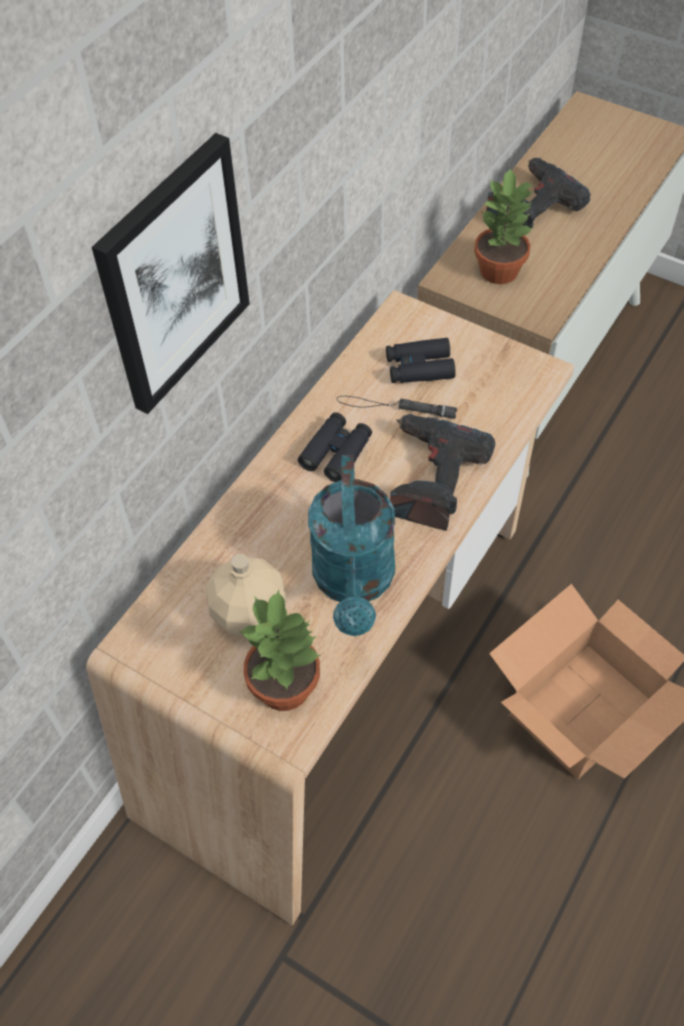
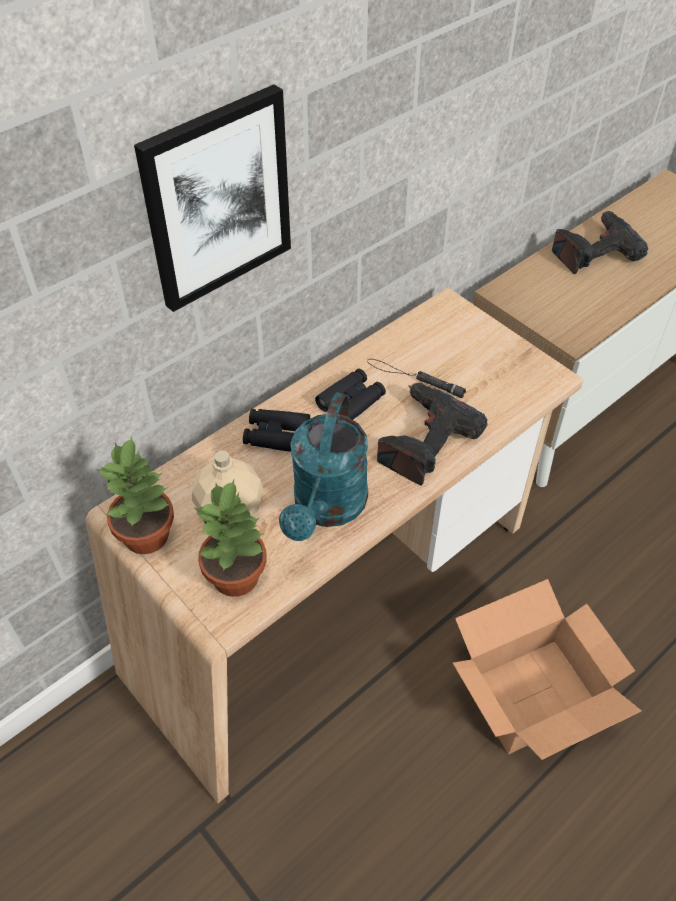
camera: 15 degrees right, 5 degrees down
(419, 367) = (446, 351): black binoculars -> black binoculars (276, 435)
(500, 270) = (549, 294): potted plant -> potted plant (148, 535)

